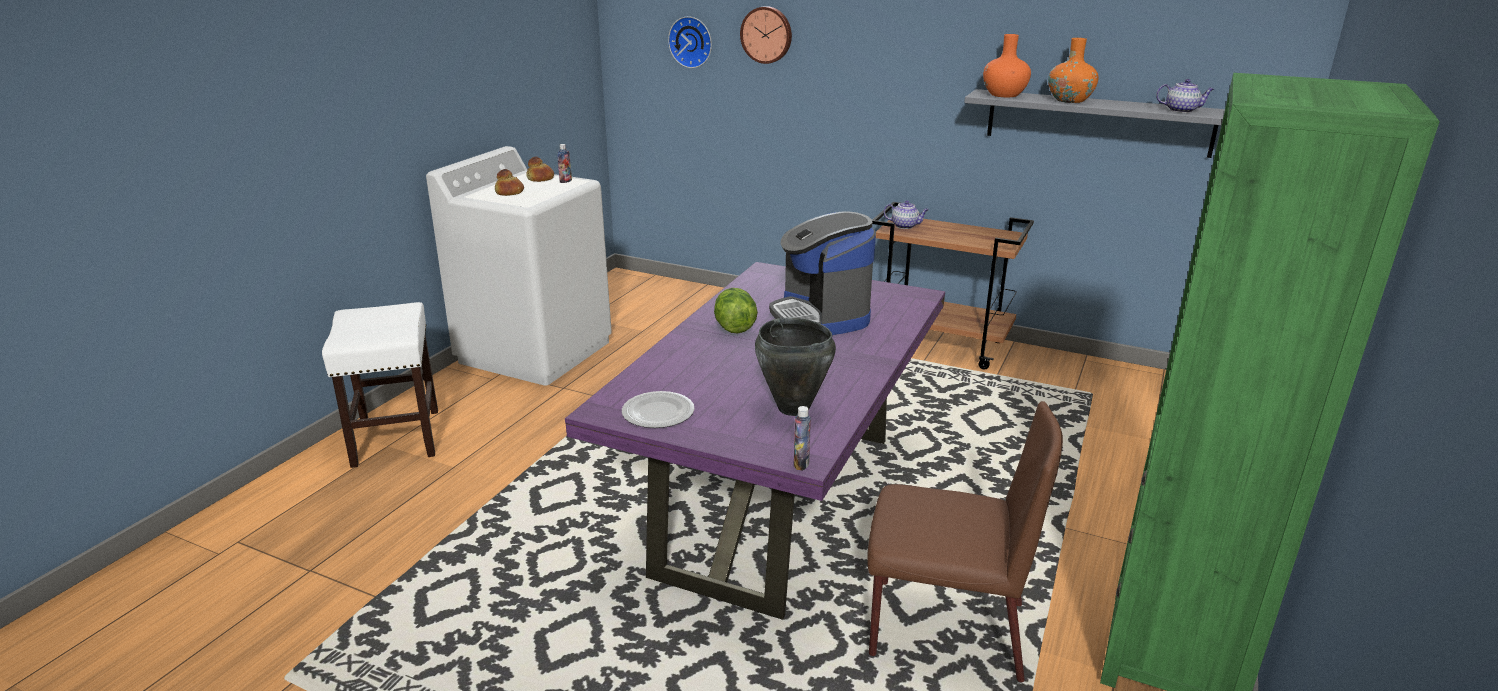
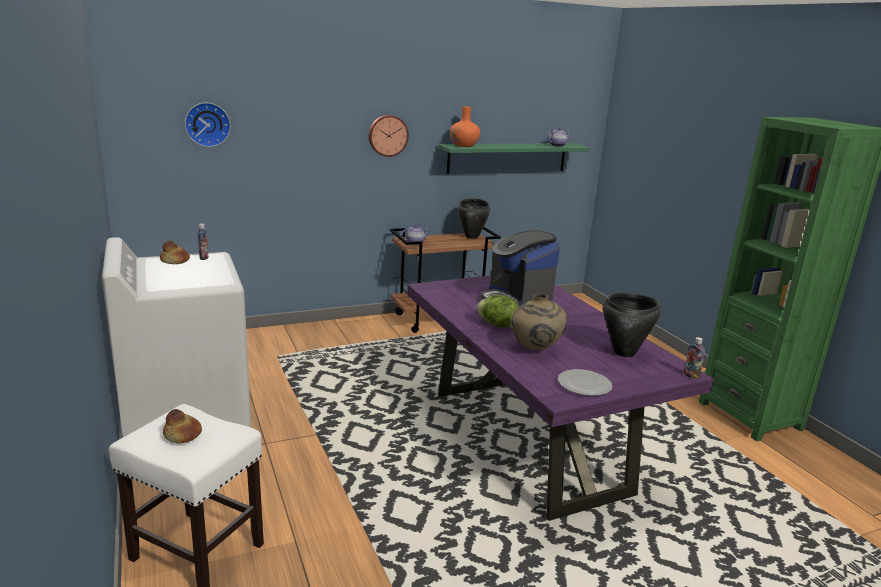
camera: 50 degrees left, 5 degrees down
(510, 192) = (181, 277): bread -> bread (183, 434)
(704, 364) = (535, 350): none -> beige vase
(767, 34) = (280, 115): wall clock -> wall clock (387, 135)
(821, 316) = (517, 302): coffee machine -> coffee machine turned 45 degrees clockwise
(944, 628) = (686, 455): brown chair -> none
(1002, 236) = (472, 237): none -> black cooking pot
(1070, 100) = (500, 145): orange vase -> none
(1098, 122) = (507, 157): grey shelf -> green shelf

